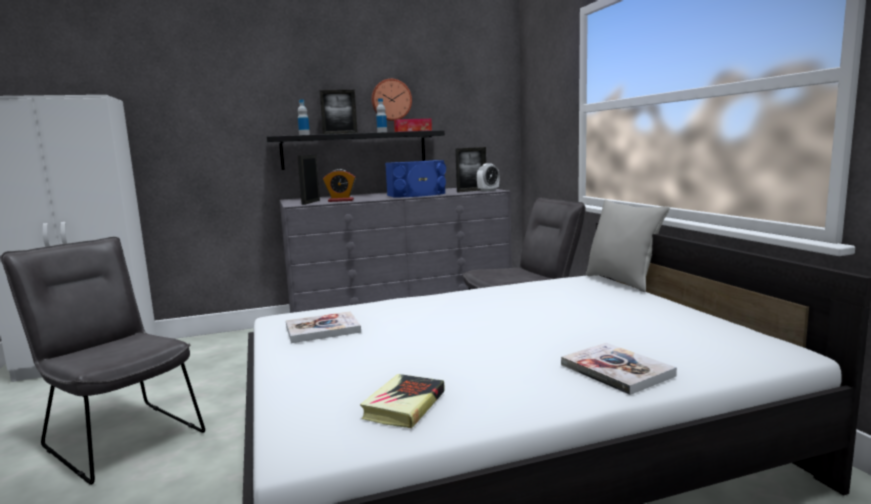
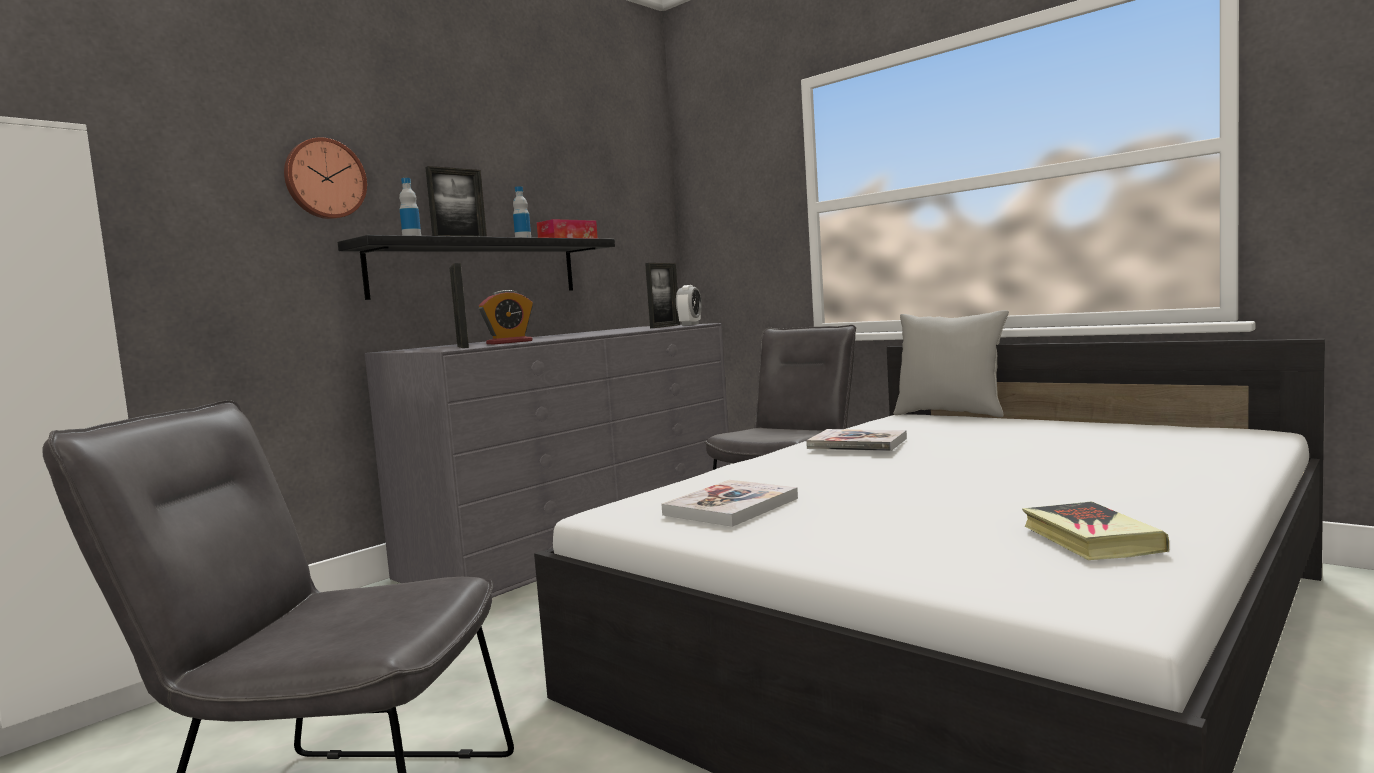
camera: 30 degrees left, 5 degrees down
(391, 100) = (524, 192): wall clock -> wall clock (324, 179)
(417, 195) = (604, 332): blue speaker -> none
(616, 370) = (1183, 469): book -> book (857, 443)

